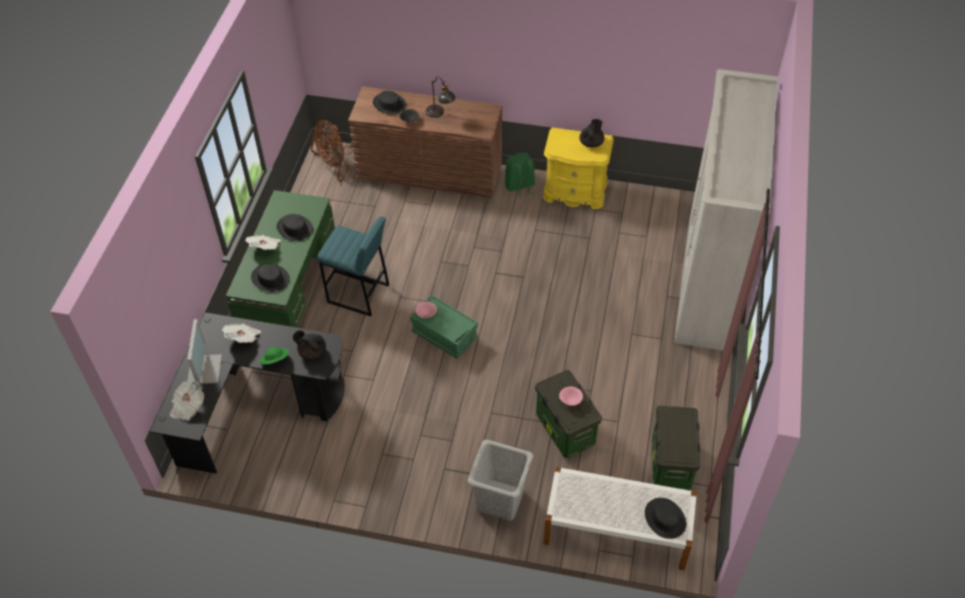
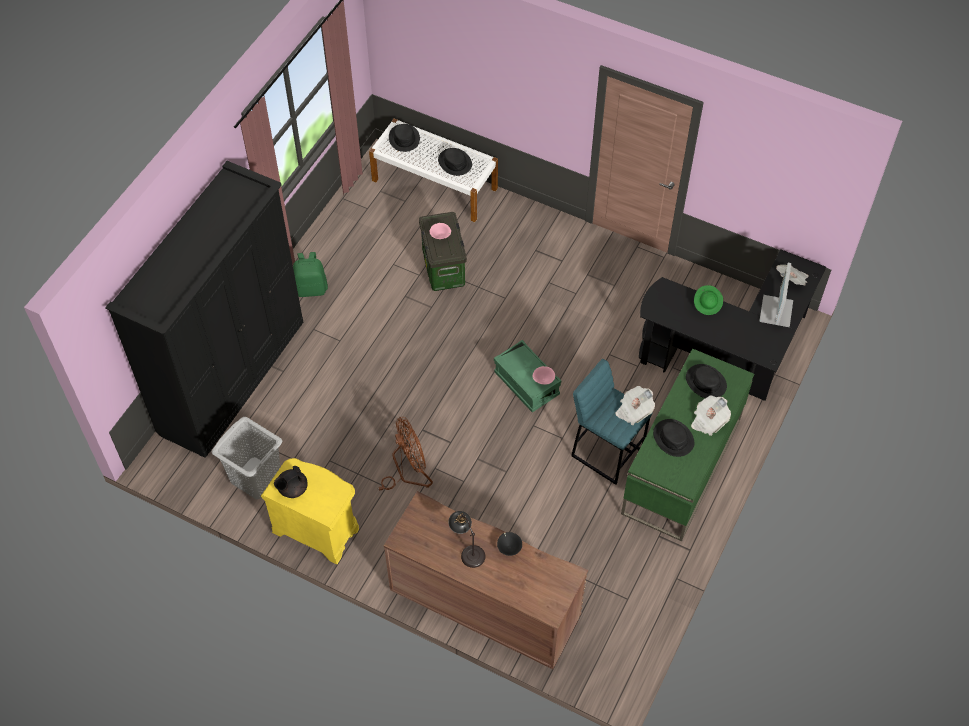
camera: 165 degrees left, 5 degrees up
(243, 338) = (737, 334): newspaper -> newspaper (633, 410)
(312, 352) = (671, 304): black teapot -> none
(335, 162) = (603, 657): brown fan -> brown fan (407, 467)
(389, 104) = (528, 584): black hat -> black hat (455, 162)
(500, 500) = (521, 226): grey laundry basket -> grey laundry basket (255, 477)
(519, 186) = (379, 554): green backpack -> green backpack (311, 288)
(671, 464) = (365, 220): storage box -> none
(707, 282) = (233, 376): white wardrobe -> black wardrobe

